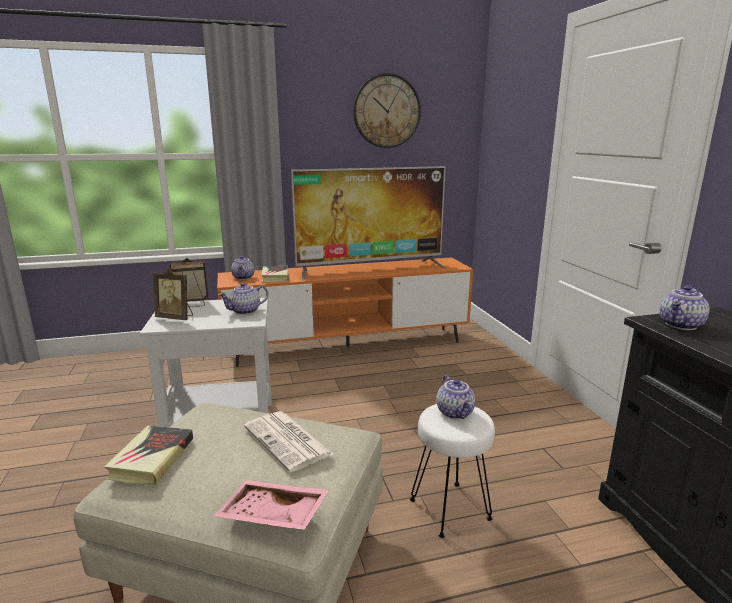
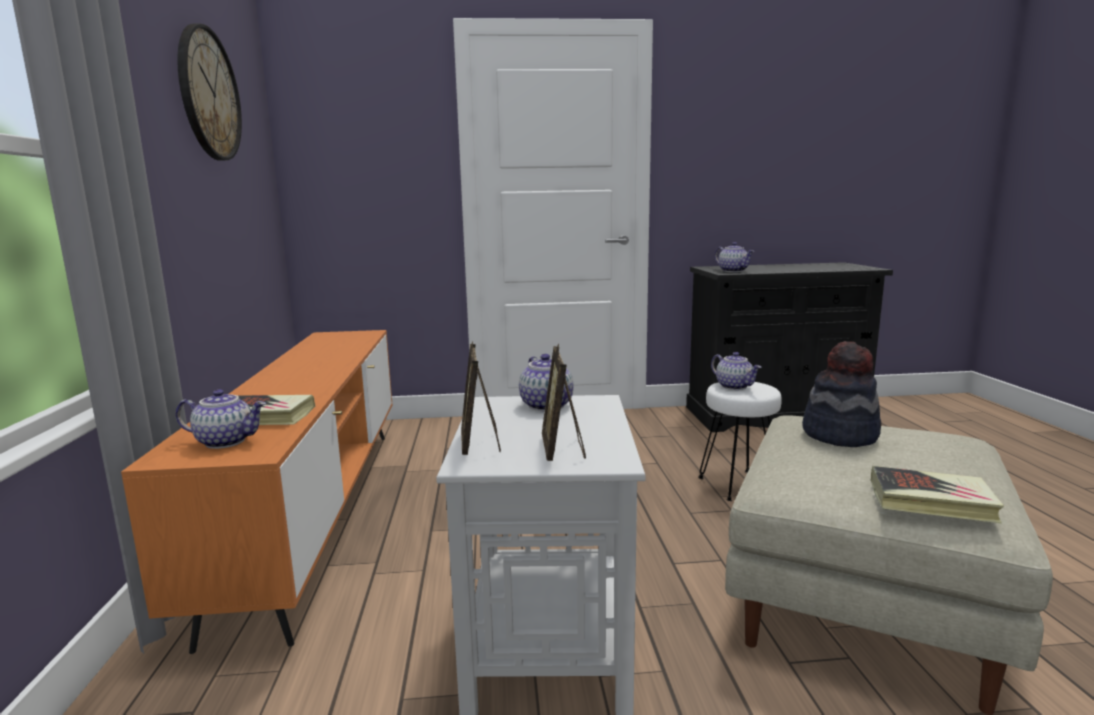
camera: 80 degrees left, 5 degrees down
(176, 317) = (563, 450): picture frame -> picture frame turned 150 degrees clockwise
(272, 516) = (966, 439): pink tray -> none
(288, 441) = (839, 435): newspaper -> hat
(371, 269) = (314, 363): television -> none
(456, 413) = (735, 386): teapot -> teapot turned 60 degrees clockwise

